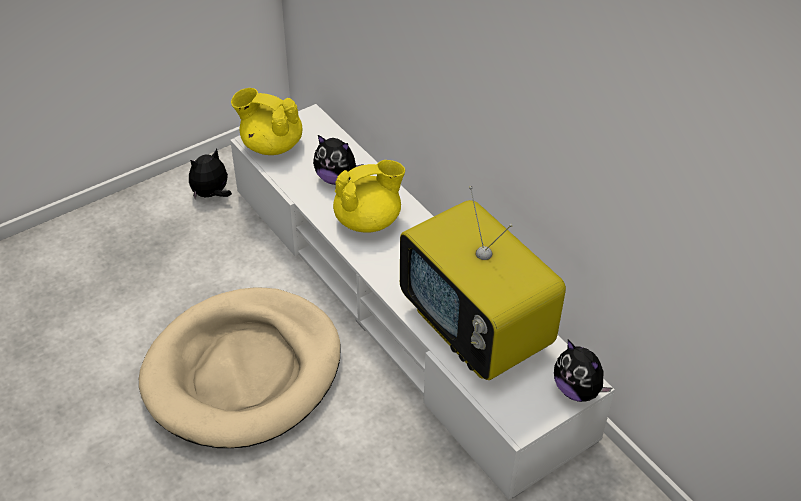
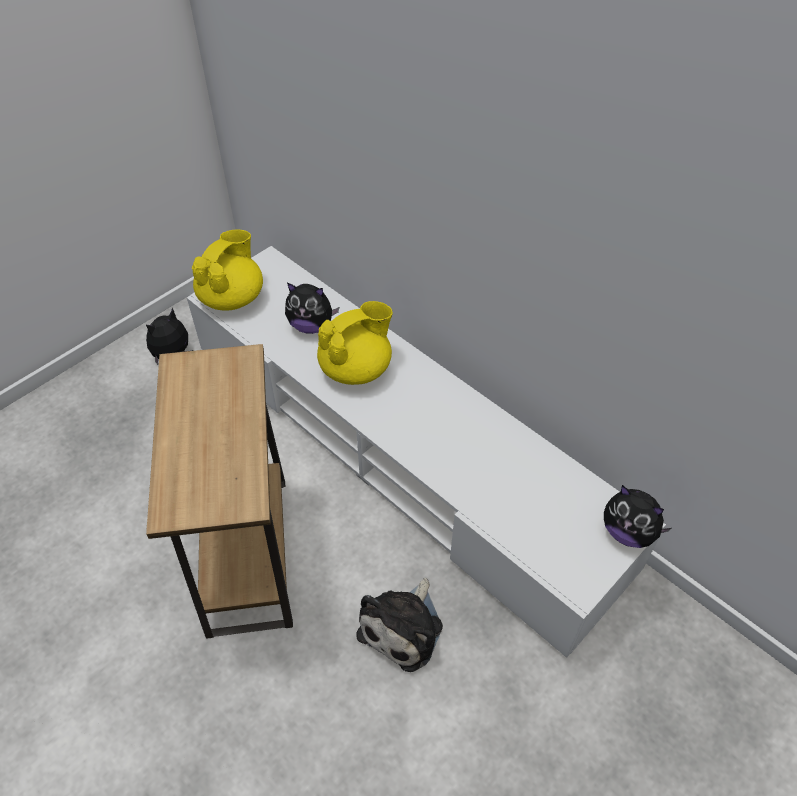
camera: 10 degrees left, 5 degrees up
(243, 371) = (248, 554): beige dog bed -> brown side table
(271, 145) = (232, 297): yellow teapot -> yellow teapot turned 105 degrees clockwise
(368, 452) = (404, 627): none -> plush toy
(477, 330) = (503, 479): television -> none

